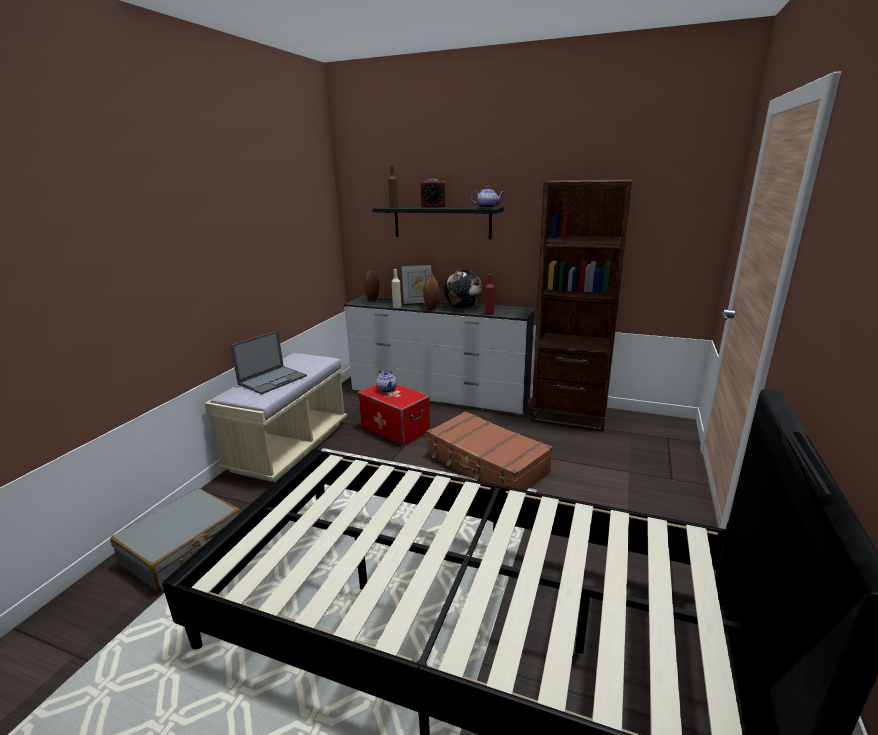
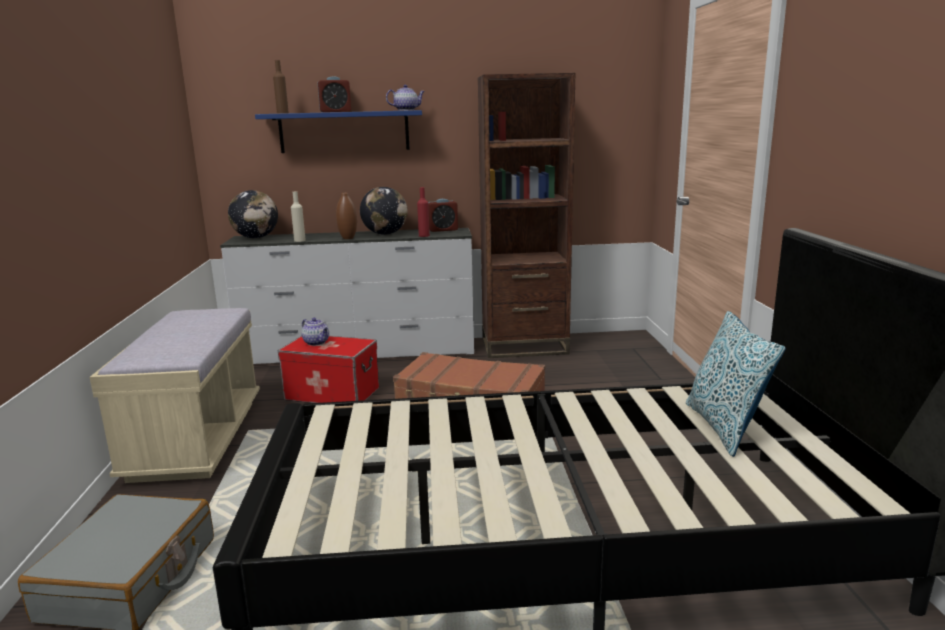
camera: 25 degrees left, 5 degrees down
(273, 380) = (179, 337): laptop -> none
(372, 299) = (256, 237): brown vase -> globe
(418, 302) = (321, 234): picture frame -> none
(442, 222) = (344, 131): black shelf -> blue shelf
(511, 308) = (443, 230): none -> alarm clock
(630, 578) = (724, 427): none -> pillow

